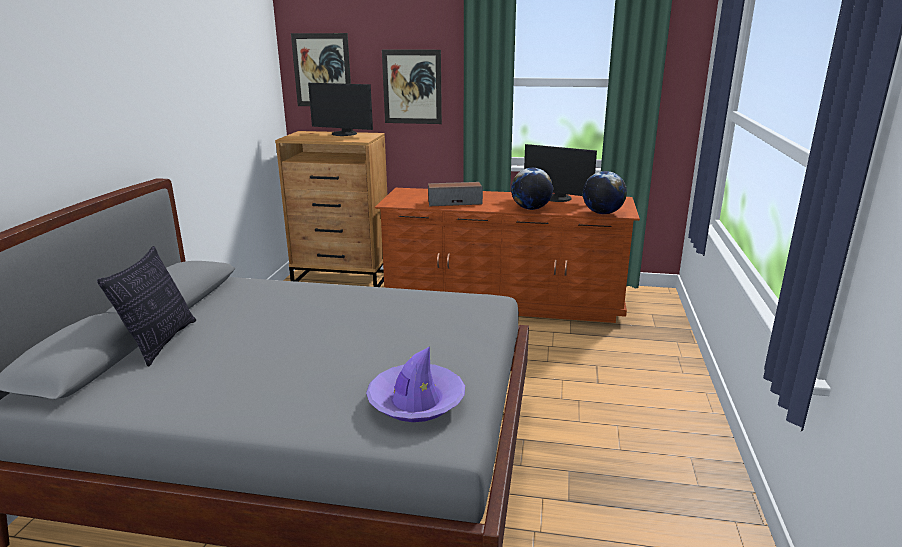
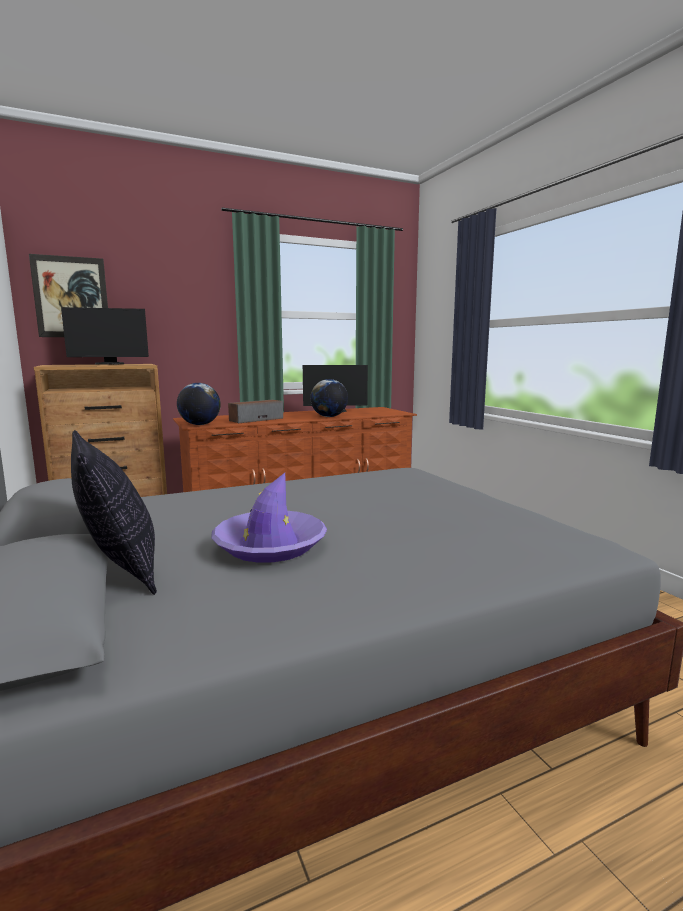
camera: 35 degrees left, 10 degrees down
(412, 87) = (179, 317): picture -> none
(416, 401) = (521, 532): purple hat -> purple hat (270, 545)
(602, 213) = (386, 414): globe -> globe (199, 424)

